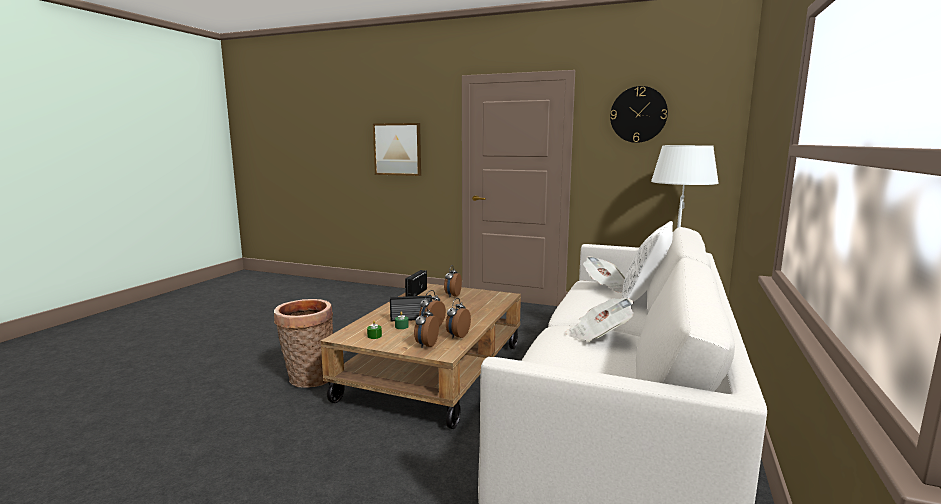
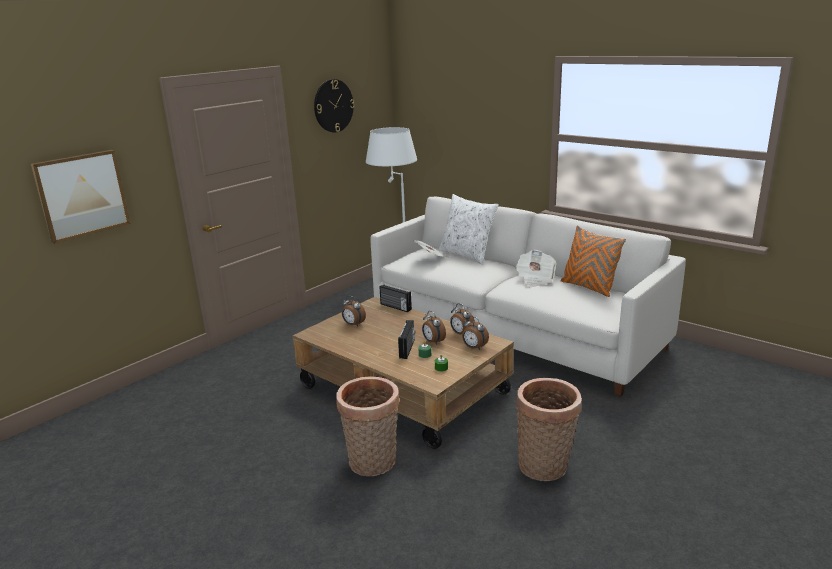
camera: 70 degrees left, 10 degrees up
(297, 476) = (546, 467): none -> basket
(416, 293) = (330, 341): radio -> radio (395, 307)
(617, 375) = (589, 287): none -> orange pillow

